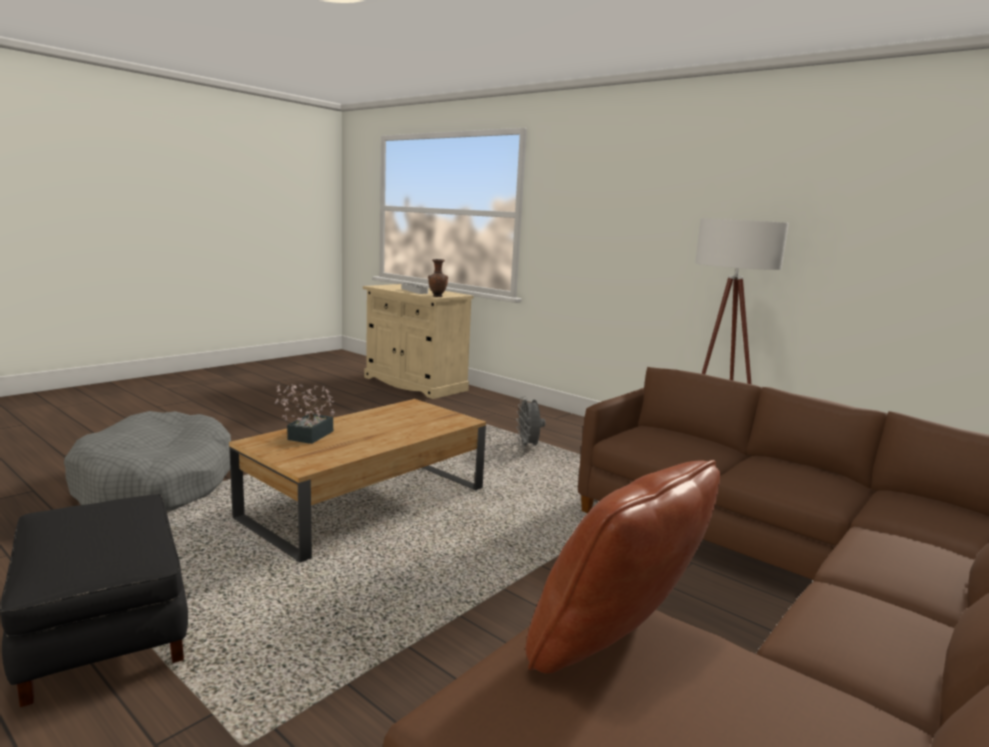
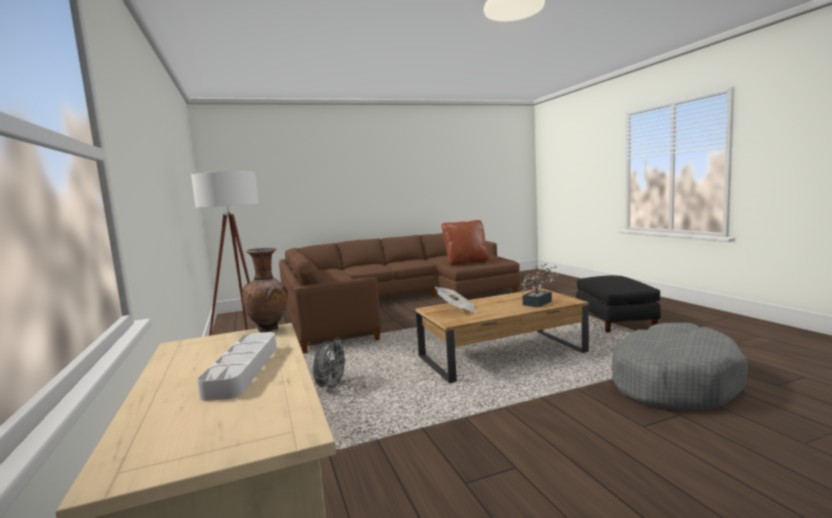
camera: 150 degrees left, 5 degrees down
(422, 419) = (457, 310): none -> newspaper

